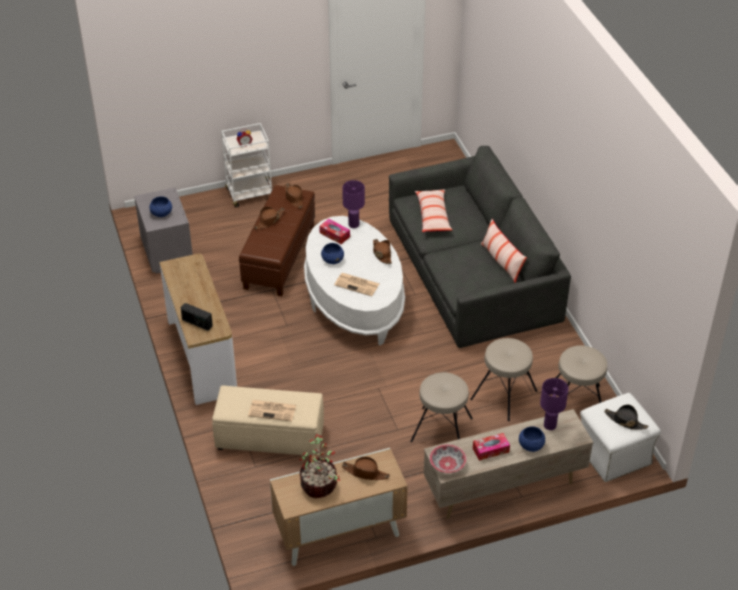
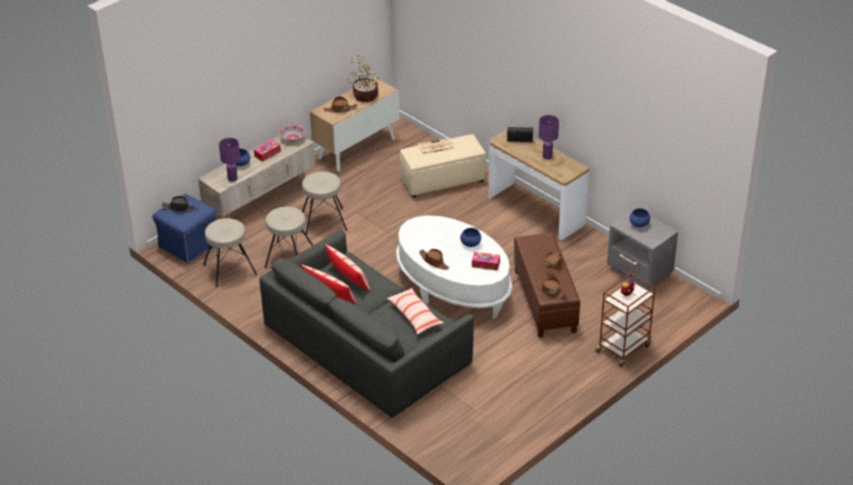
camera: 155 degrees right, 5 degrees down
(250, 194) = (623, 348): white cart -> brown cart
(353, 224) = (477, 278): purple table lamp -> purple table lamp (547, 156)
(357, 284) = (436, 232): newspaper -> none
(474, 273) = (348, 277): none -> pillow
(614, 454) = (188, 245): white ottoman -> blue ottoman

